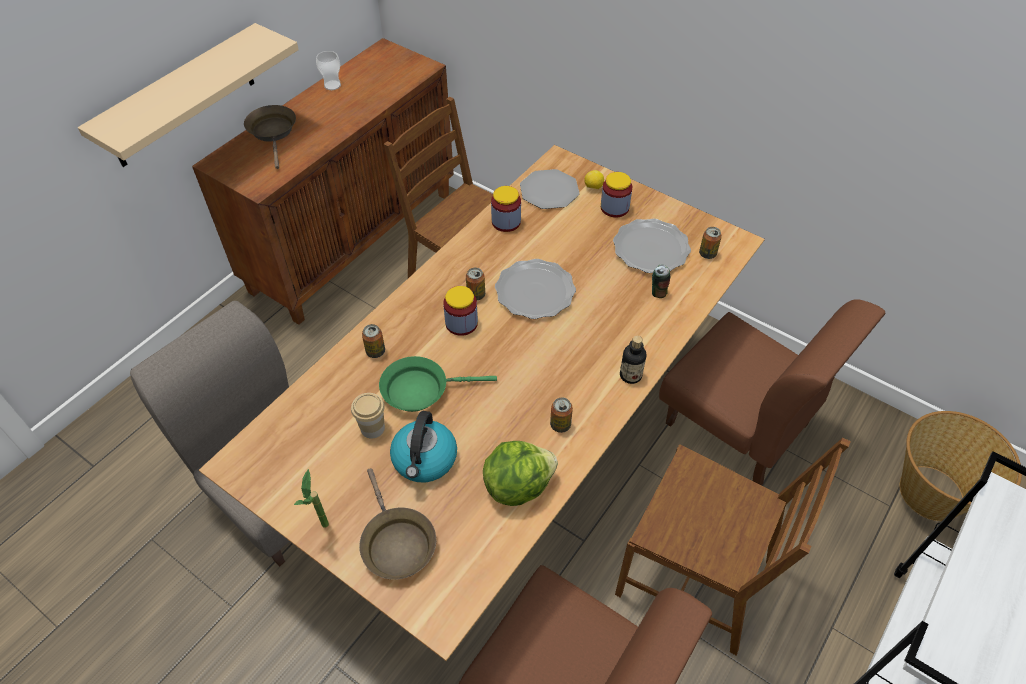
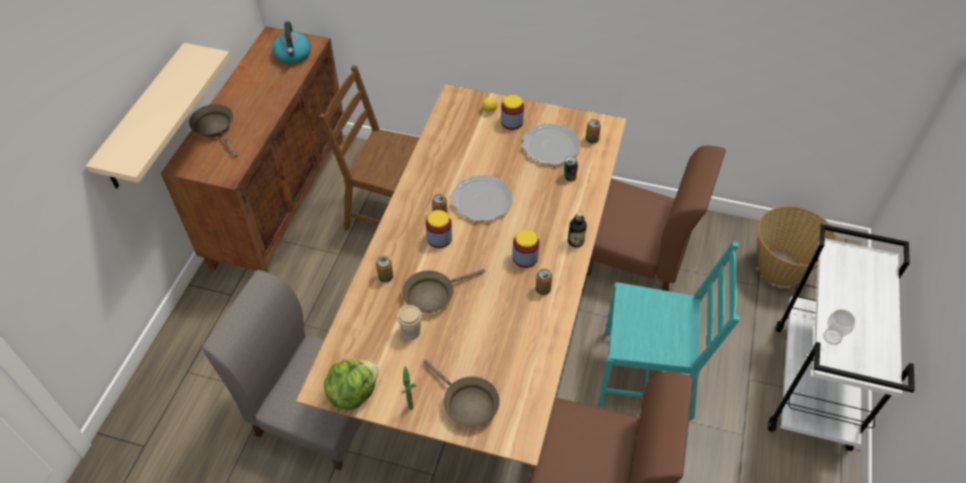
camera: 20 degrees left, 0 degrees up
(332, 85) = (244, 76): cup -> cup (832, 337)
(420, 389) = (433, 294): green frying pan -> brown frying pan
(425, 460) = (460, 342): kettle -> kettle (293, 55)
(506, 222) = (436, 153): jar -> jar (525, 257)
(517, 485) = (532, 339): lettuce -> lettuce (353, 393)
(549, 191) = (458, 121): plate -> none
(697, 576) = (649, 374): brown chair -> turquoise chair

